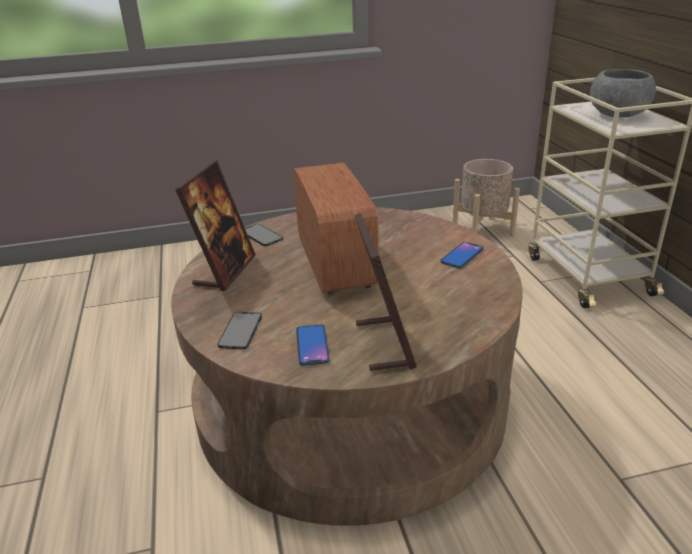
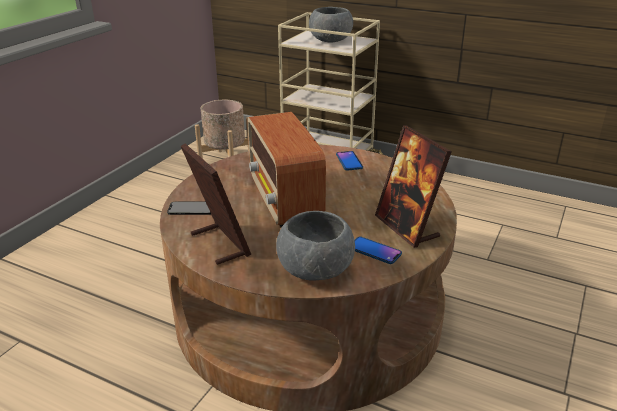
camera: 50 degrees left, 0 degrees up
(240, 330) = (316, 270): phone -> grey bowl
(335, 263) = (285, 200): radio -> radio turned 135 degrees counterclockwise
(384, 344) = (407, 227): picture frame -> picture frame turned 150 degrees counterclockwise

